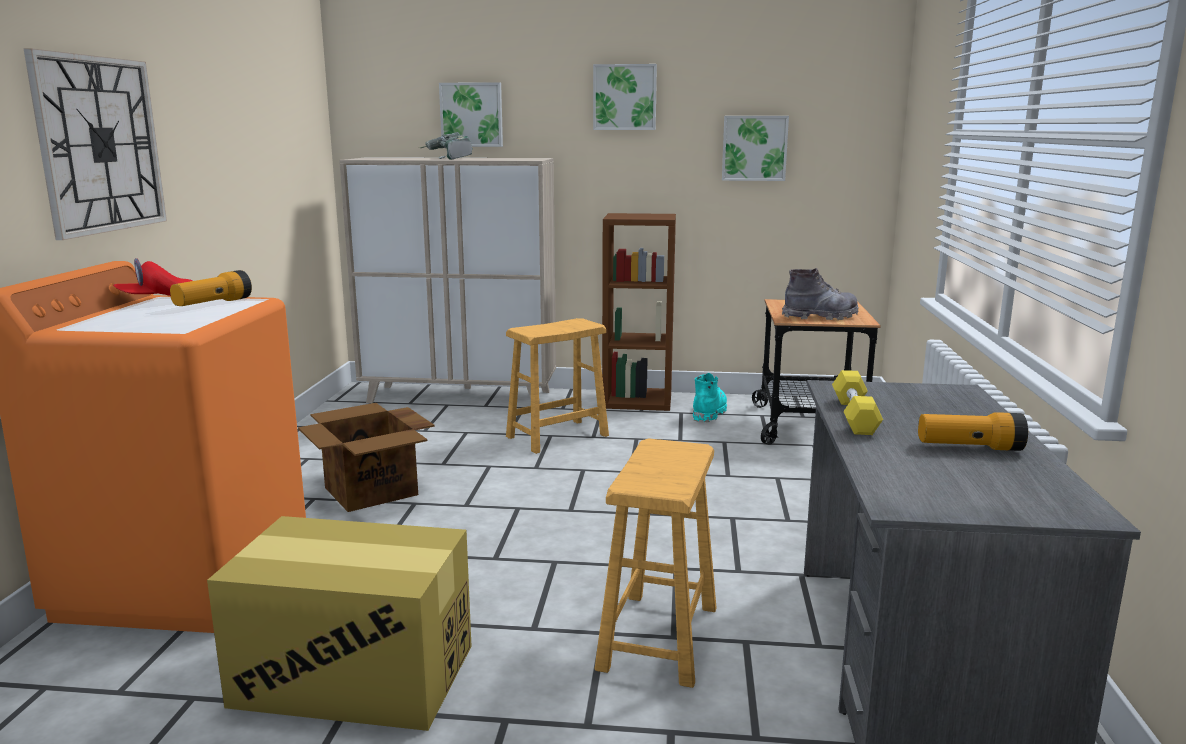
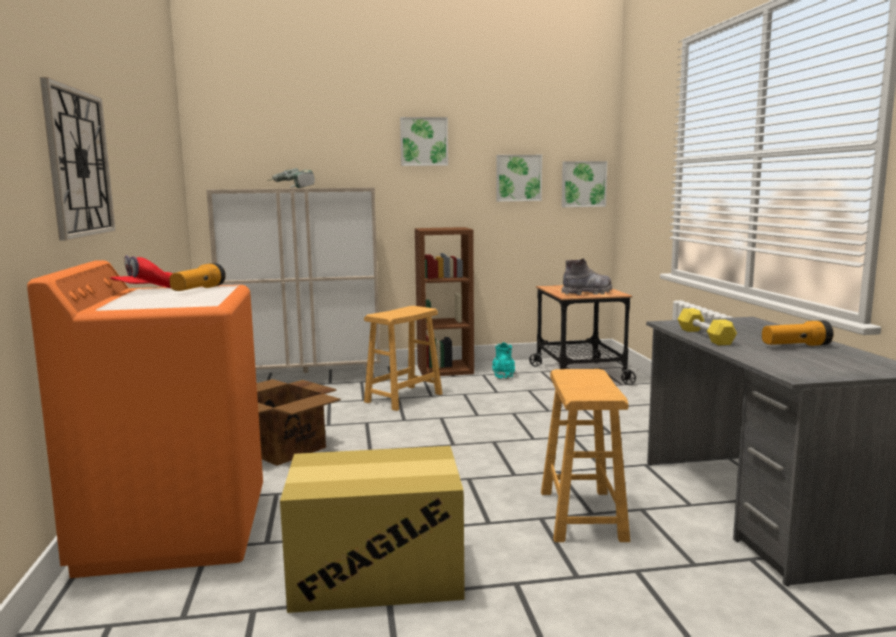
camera: 15 degrees left, 5 degrees down
(472, 115) = (305, 155): picture -> picture (583, 184)

